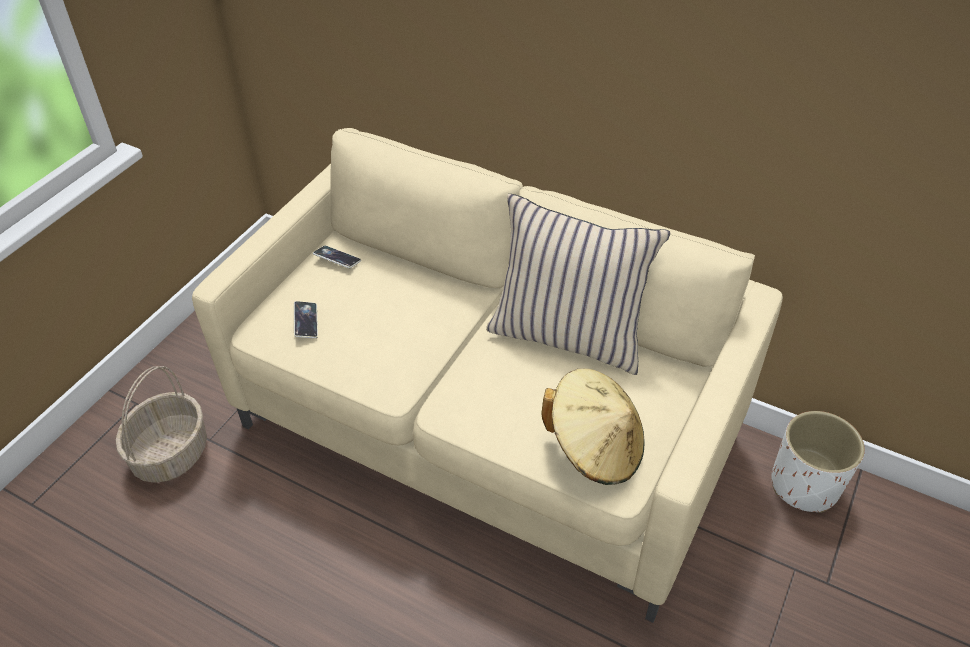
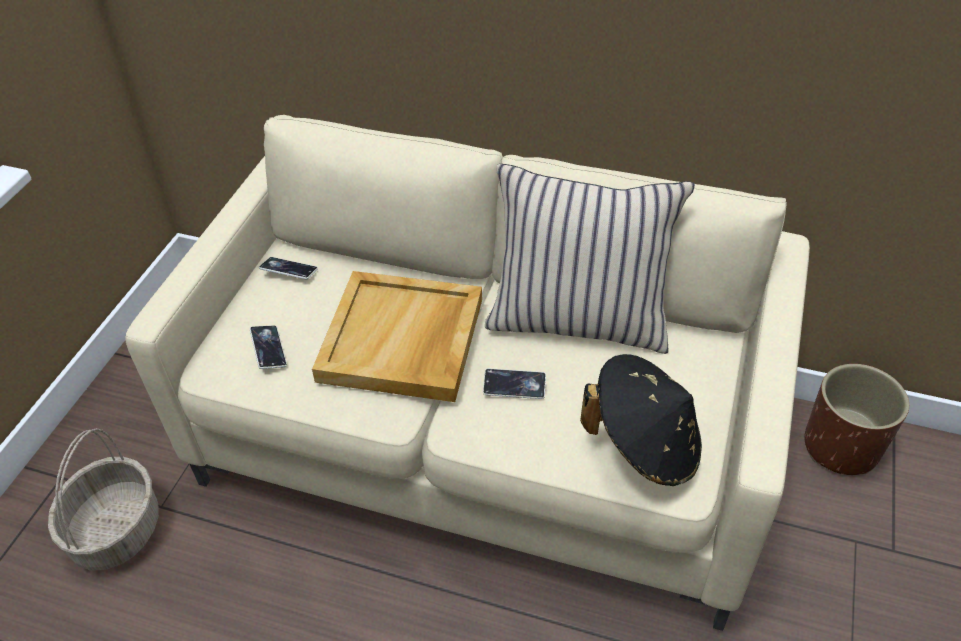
camera: 10 degrees left, 0 degrees up
(416, 331) = (402, 340): none -> beige tray
(498, 383) = (514, 386): none -> phone
(594, 447) = (644, 444): beige hat -> black hat
(804, 485) = (841, 447): white planter -> brown planter

